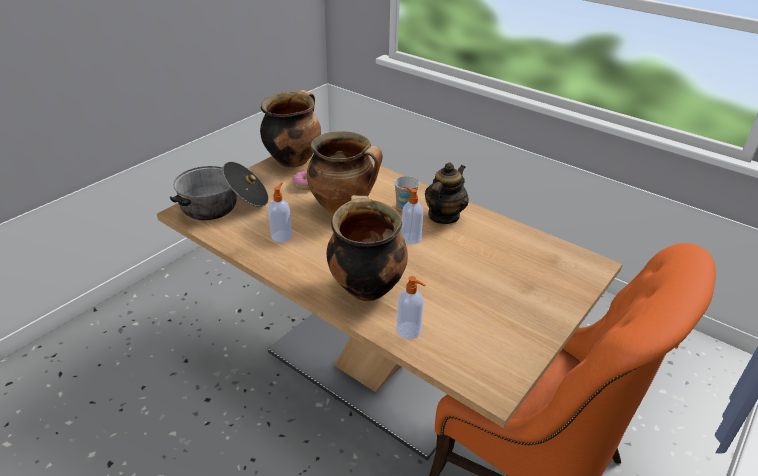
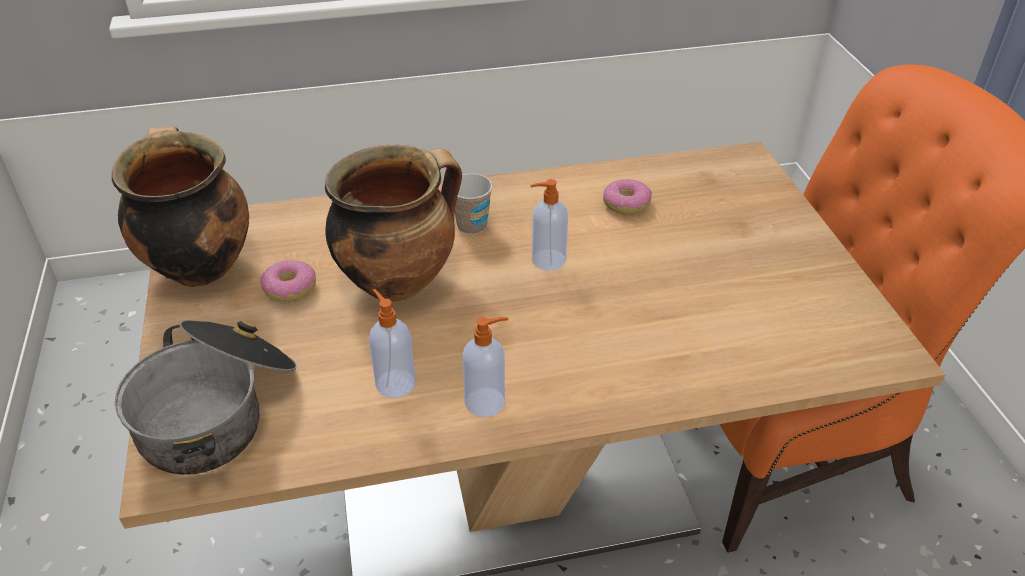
camera: 50 degrees left, 5 degrees up
(365, 286) = (609, 357): cooking pot -> none
(409, 331) = (736, 366): soap dispenser -> soap dispenser (486, 402)
(443, 216) = (534, 207): teapot -> none
(488, 242) = (626, 204): none -> donut

